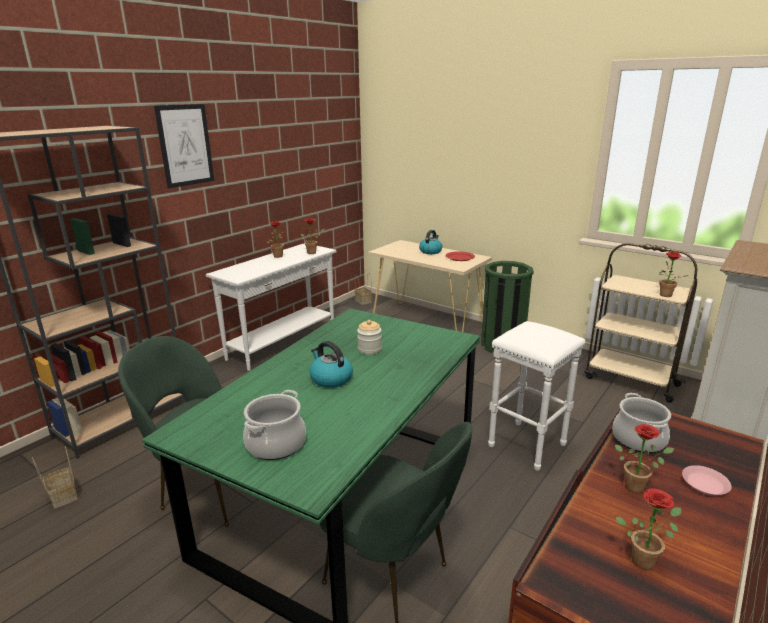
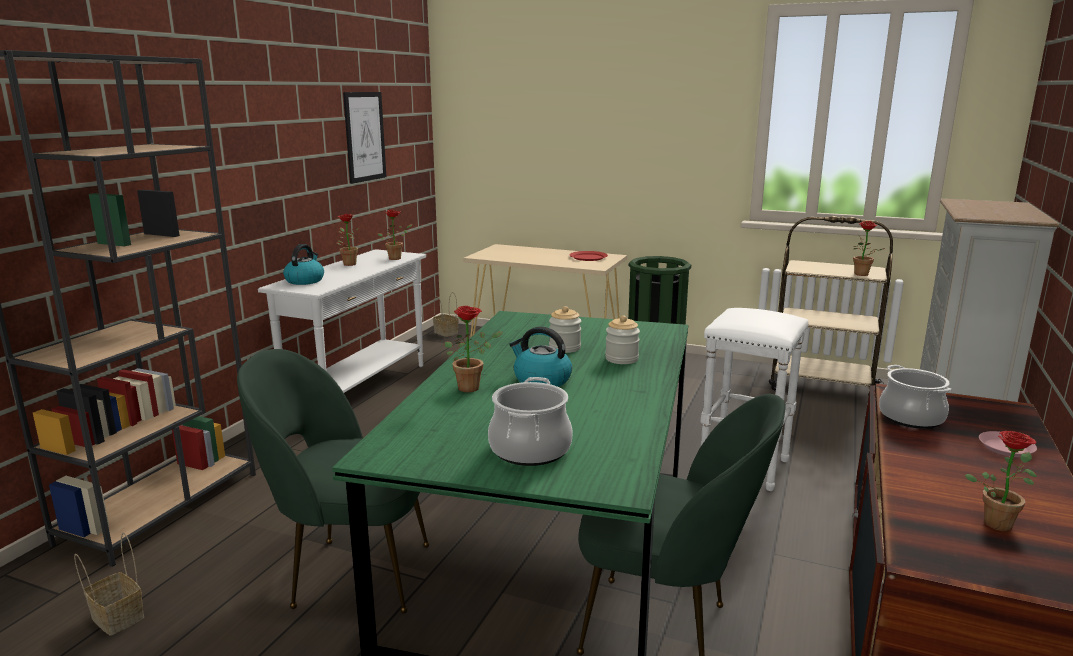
camera: 15 degrees left, 5 degrees down
(185, 145) = (231, 100): picture -> picture (365, 136)
(403, 365) = (621, 359): none -> jar
(430, 251) = (545, 253): kettle -> kettle (305, 280)
(637, 486) = (941, 459): potted plant -> potted plant (473, 387)

